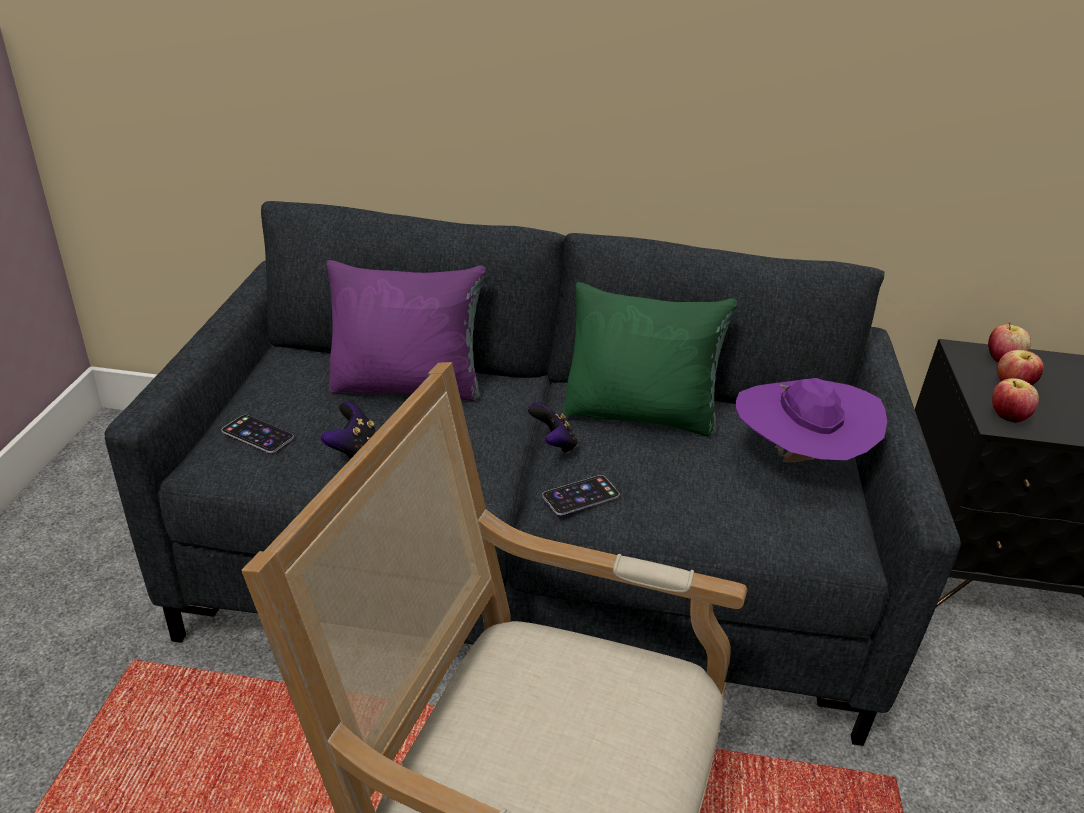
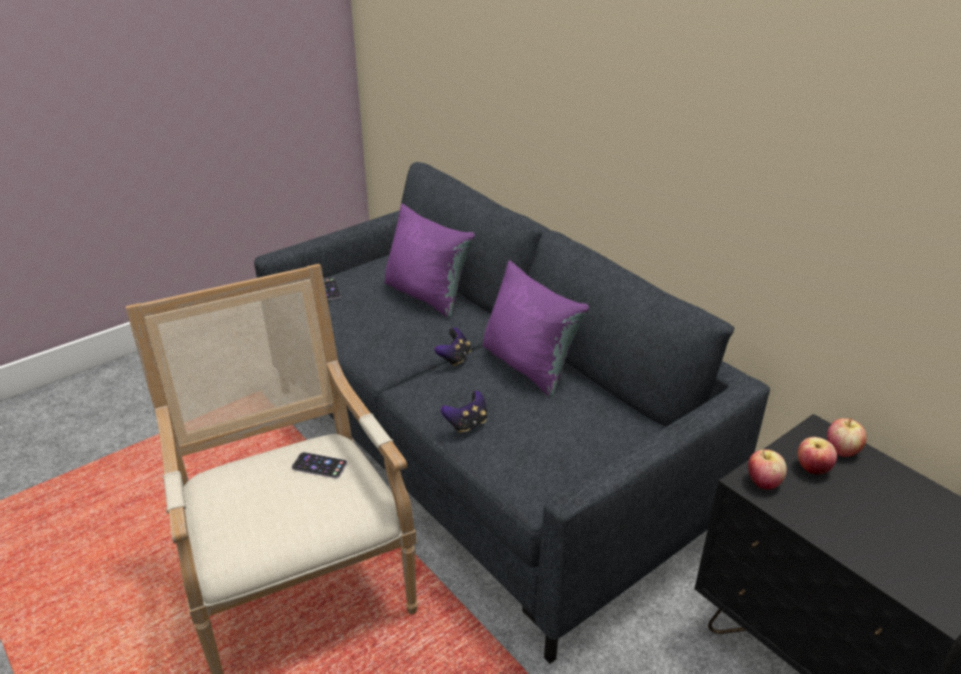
camera: 45 degrees right, 0 degrees up
(352, 448) = (357, 314): game controller -> game controller (467, 424)
(580, 495) = (428, 389): phone -> phone (319, 465)
(640, 414) = (528, 366): green pillow -> purple pillow
(798, 461) = (581, 436): purple hat -> none

